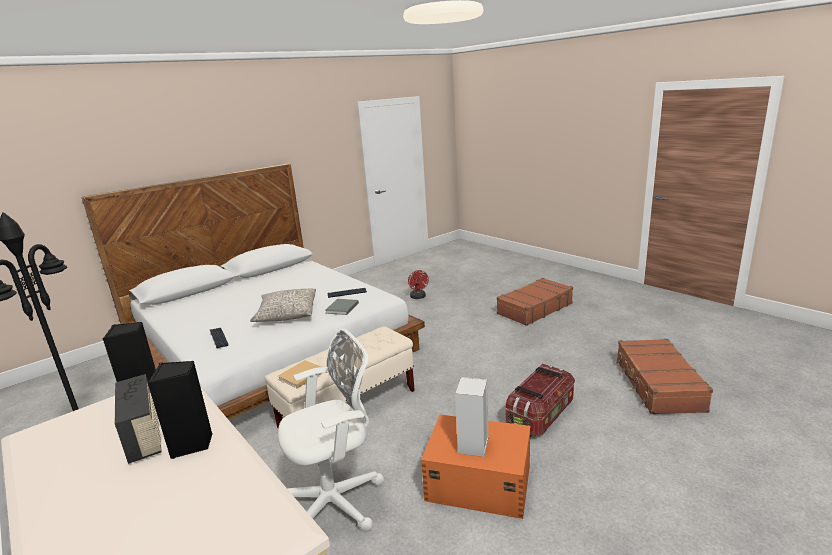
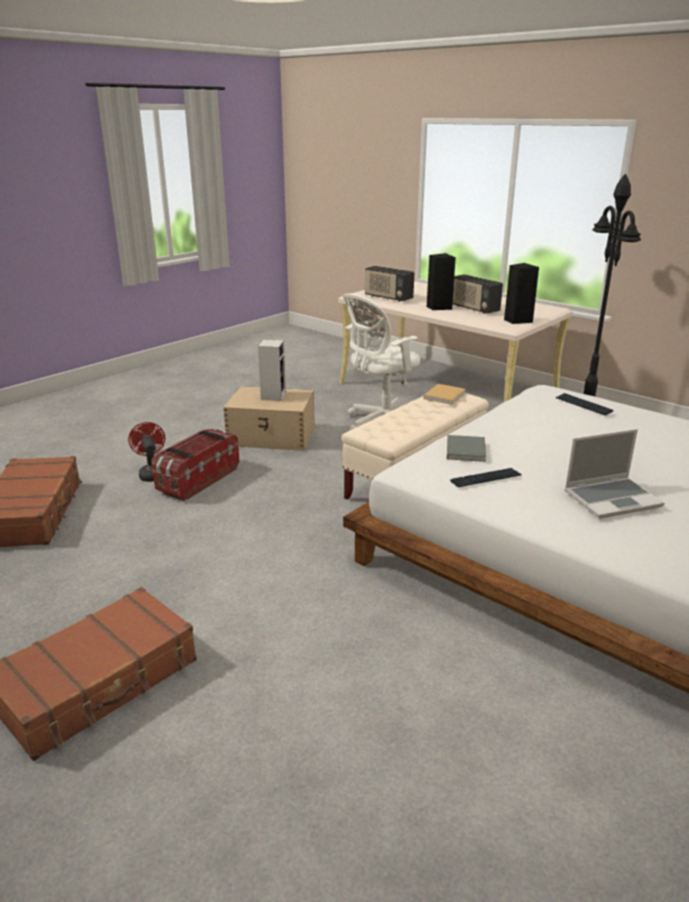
camera: 170 degrees right, 5 degrees up
(234, 503) = (388, 298): none -> radio
(287, 314) = (545, 443): grey pillow -> none
(297, 284) = (612, 498): none -> laptop
(418, 297) = (406, 744): red fan -> red fan (152, 473)
(477, 482) = (272, 436): orange storage box -> beige storage box

